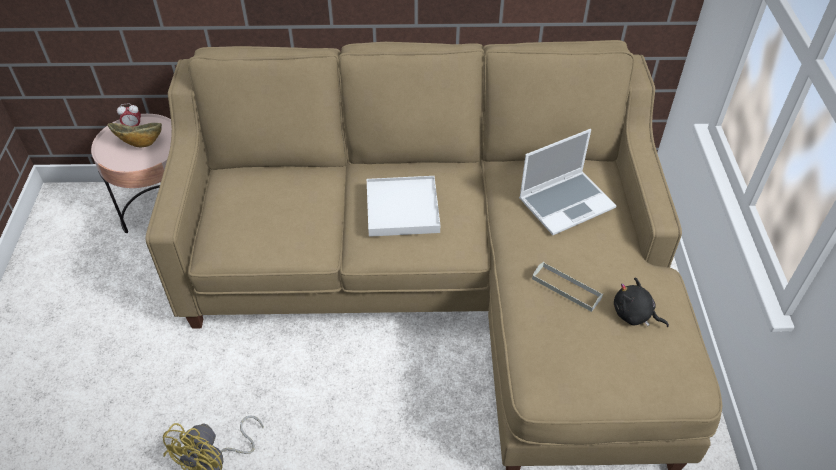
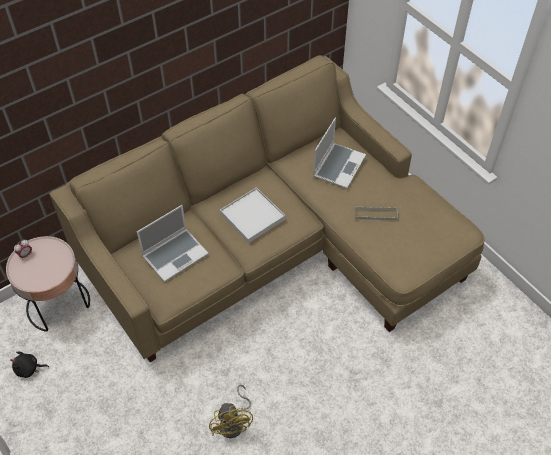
camera: 35 degrees left, 5 degrees up
(140, 143) = (43, 263): bowl -> none
(274, 204) = (175, 254): none -> laptop
(634, 315) = (416, 210): black plush toy -> black plush toy (29, 369)

